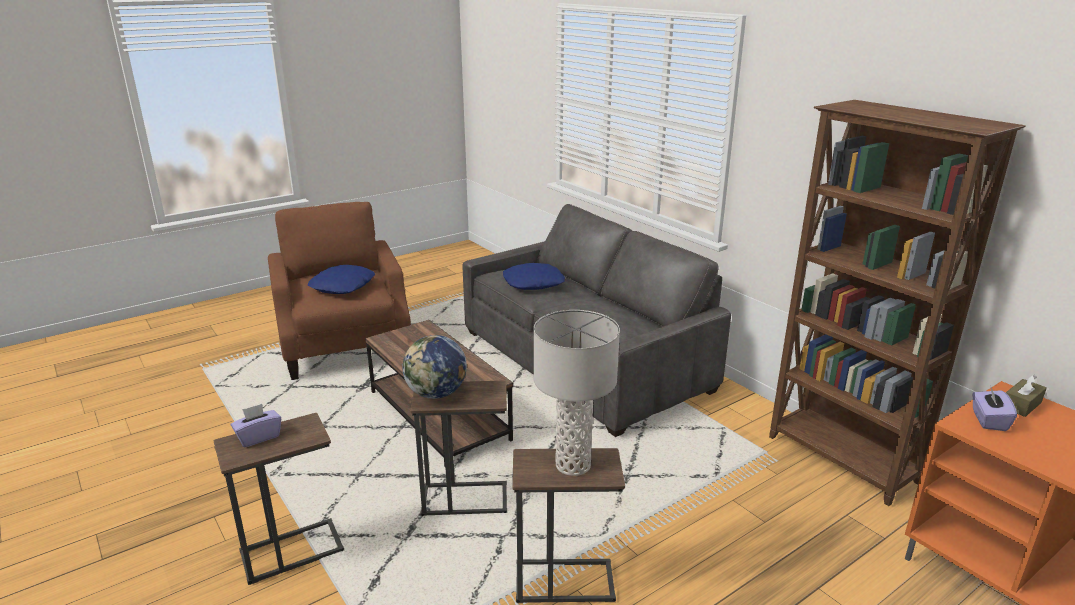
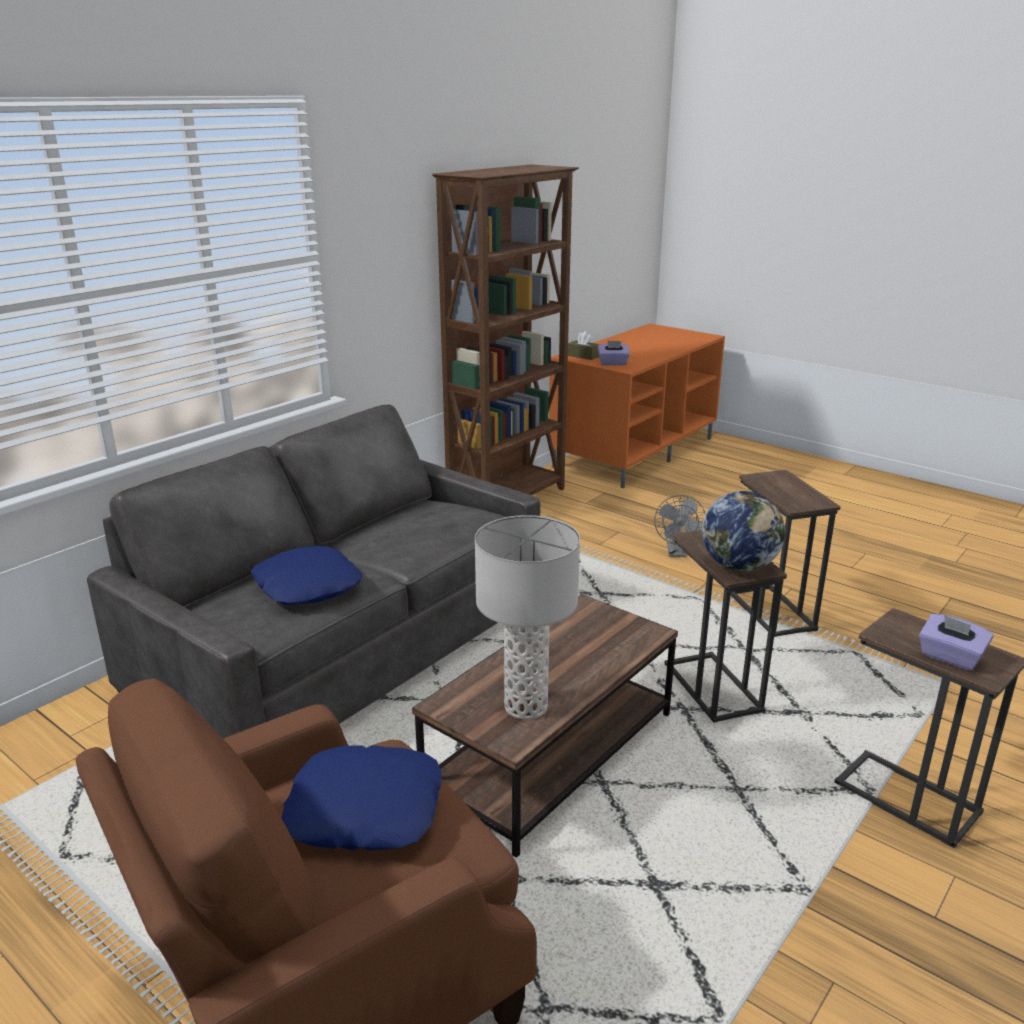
camera: 105 degrees left, 0 degrees up
(573, 464) = (782, 488): white table lamp -> white table lamp (525, 706)
(707, 552) = (677, 553): none -> grey fan

